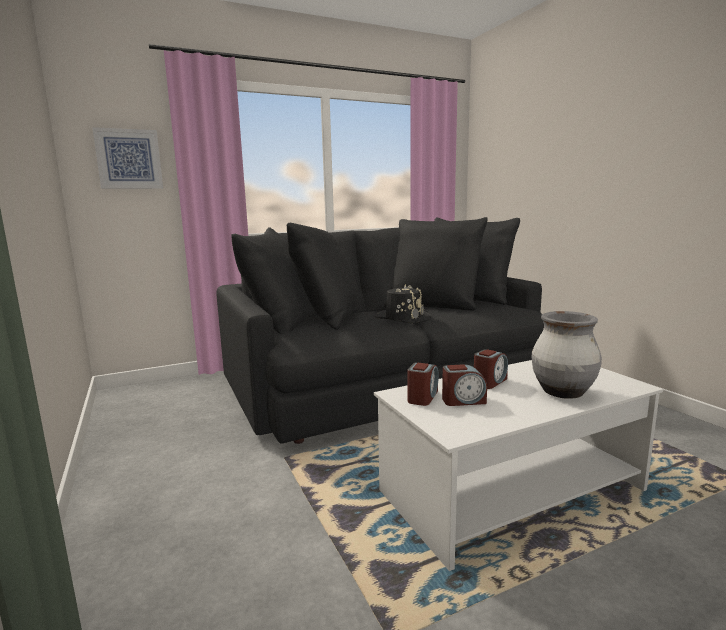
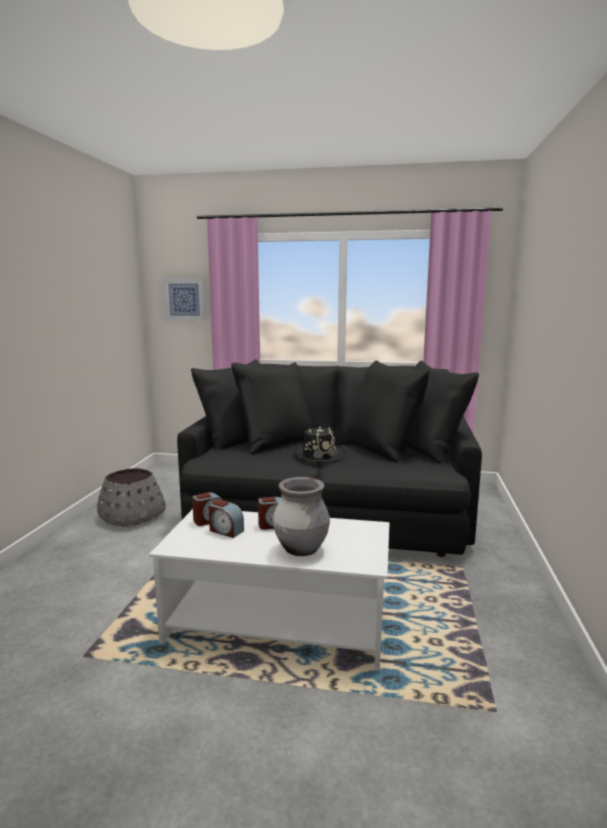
camera: 35 degrees right, 0 degrees up
(164, 453) = (132, 516): none -> grey planter

